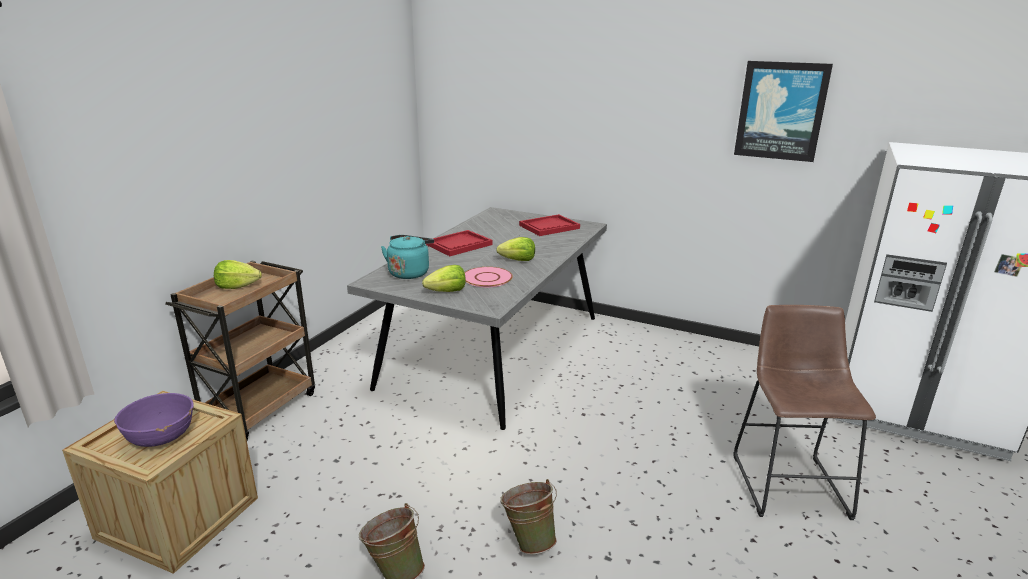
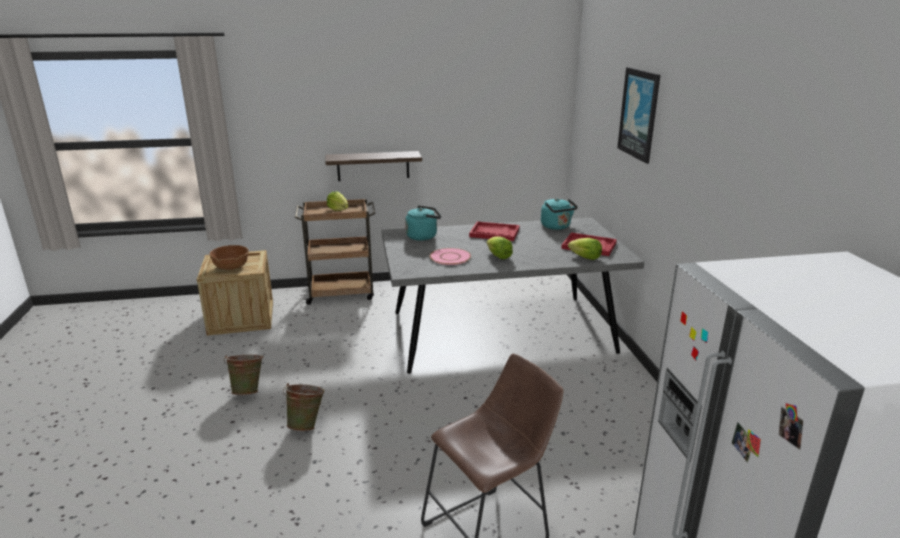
camera: 55 degrees right, 0 degrees up
(161, 437) = (231, 267): purple bowl -> brown bowl
(251, 210) = (373, 166): none -> shelf
(447, 291) = (410, 254): lettuce -> lettuce (585, 257)
(489, 222) = (557, 227): none -> turquoise kettle
(781, 111) = (766, 179): picture -> picture (639, 114)

